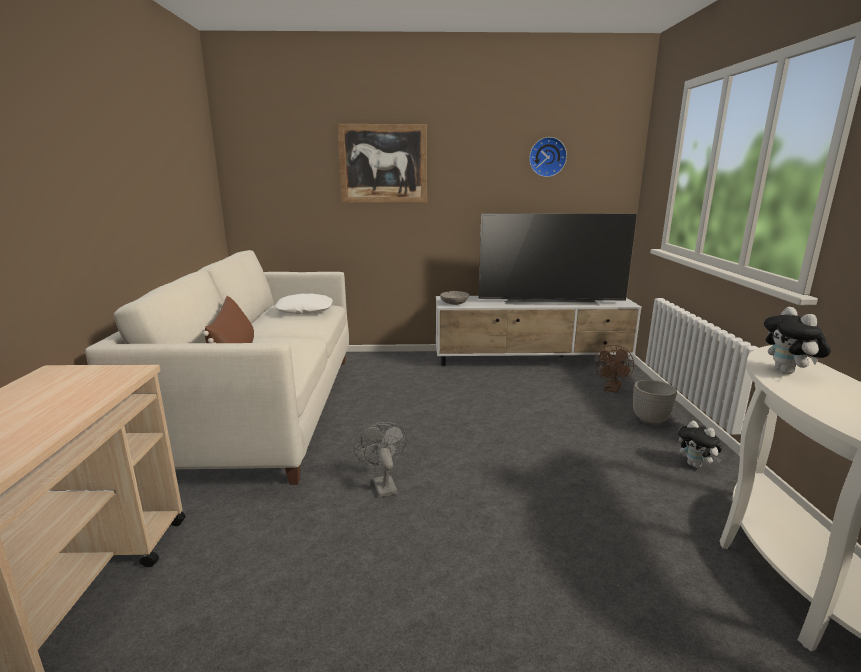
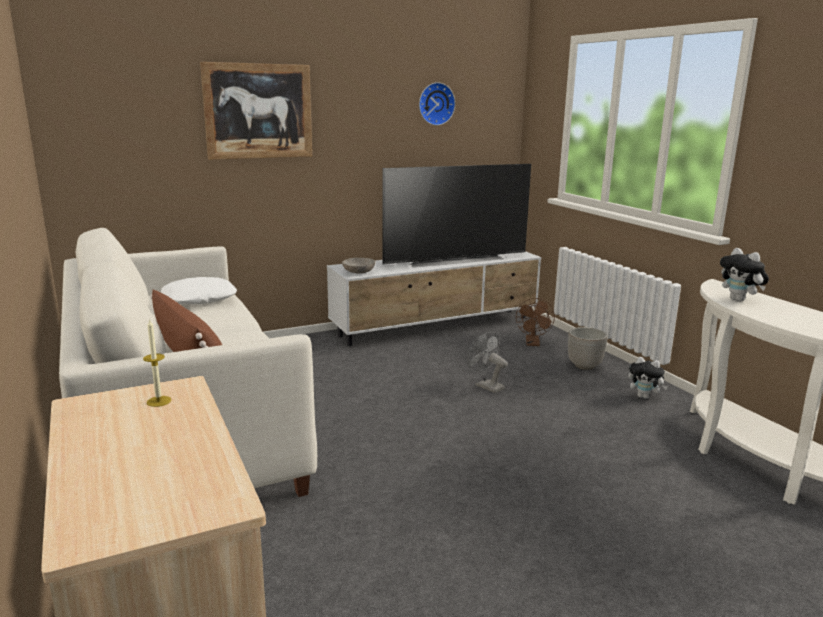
camera: 25 degrees left, 0 degrees up
(97, 379) = (159, 401): none -> candle
(383, 484) = (397, 473): grey fan -> grey fan (485, 386)

